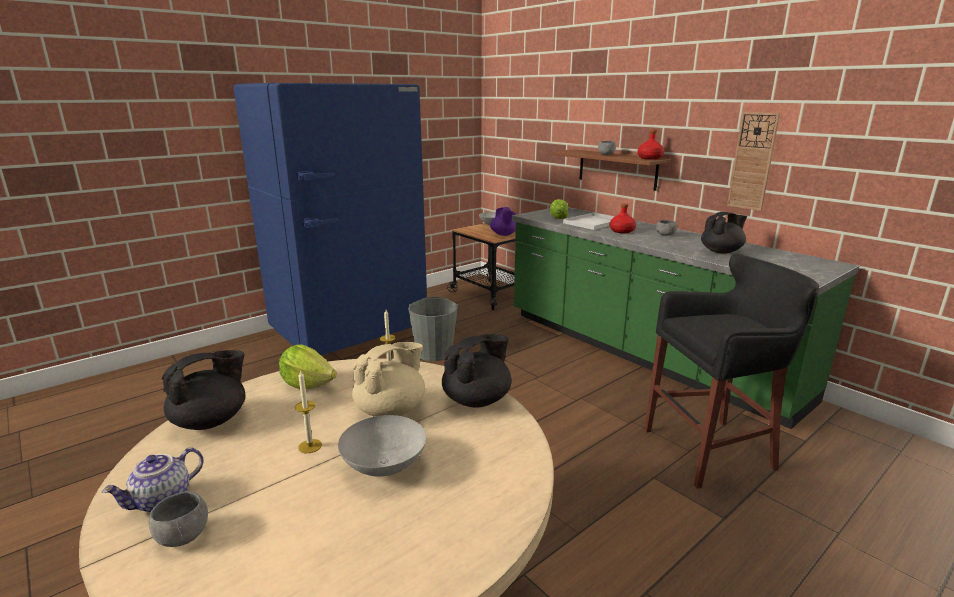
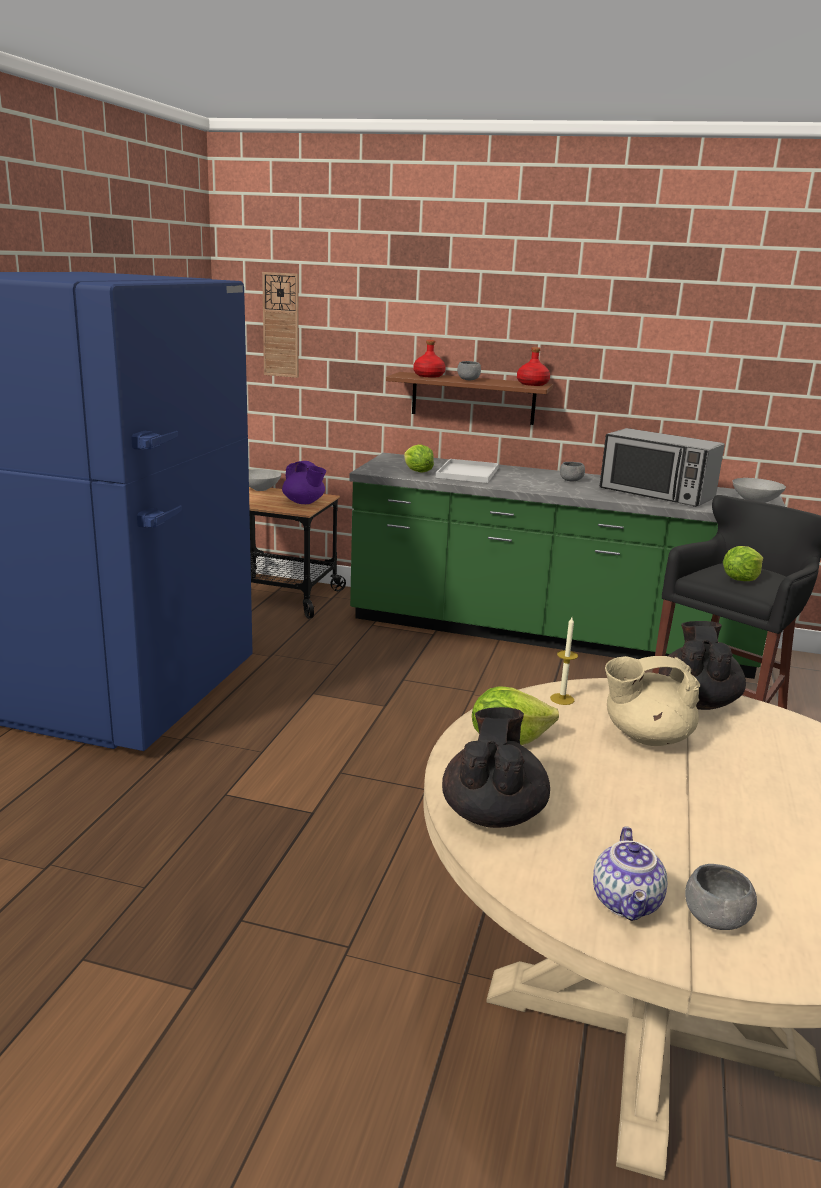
camera: 35 degrees left, 0 degrees up
(310, 446) = (647, 797): candle -> none
(383, 467) = (745, 789): grey bowl -> grey bowl (755, 502)
(391, 410) = (645, 737): beige teapot -> beige teapot turned 105 degrees counterclockwise
(434, 352) = (306, 694): grey bucket -> none
(621, 231) = (520, 481): red bottle -> red bottle (428, 376)
(717, 328) = (740, 579): none -> lettuce
(721, 251) = (656, 494): black teapot -> microwave
(752, 161) = (659, 386): wall clock -> wall clock (281, 325)

